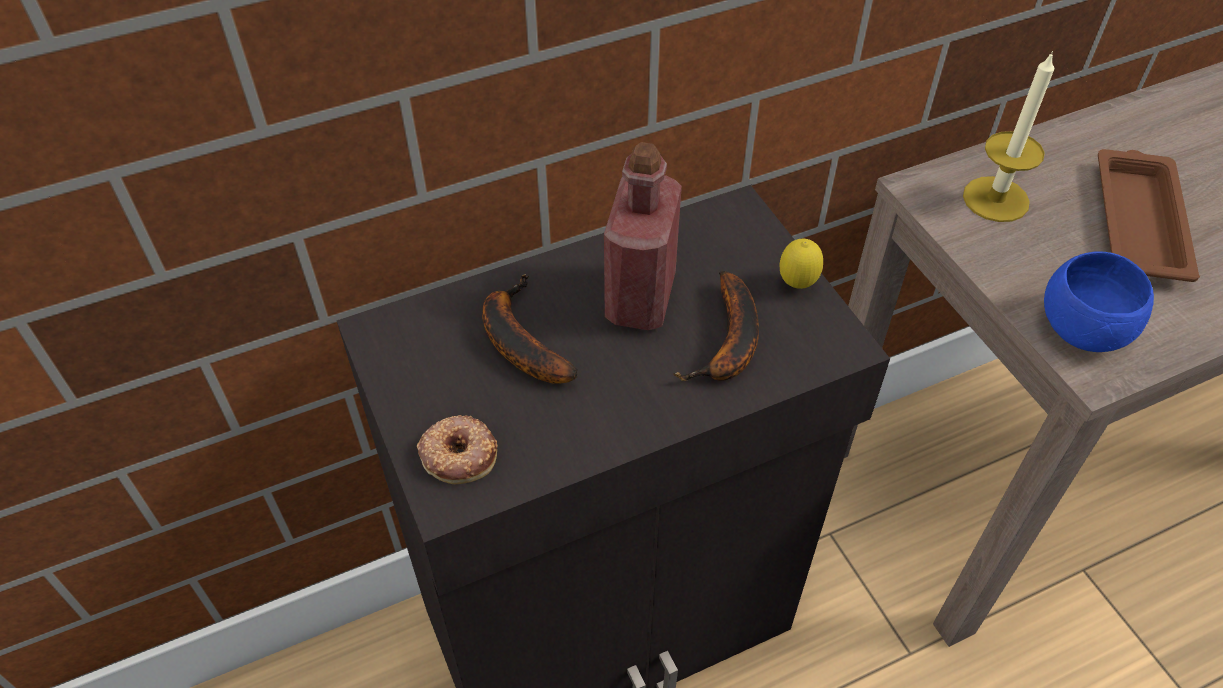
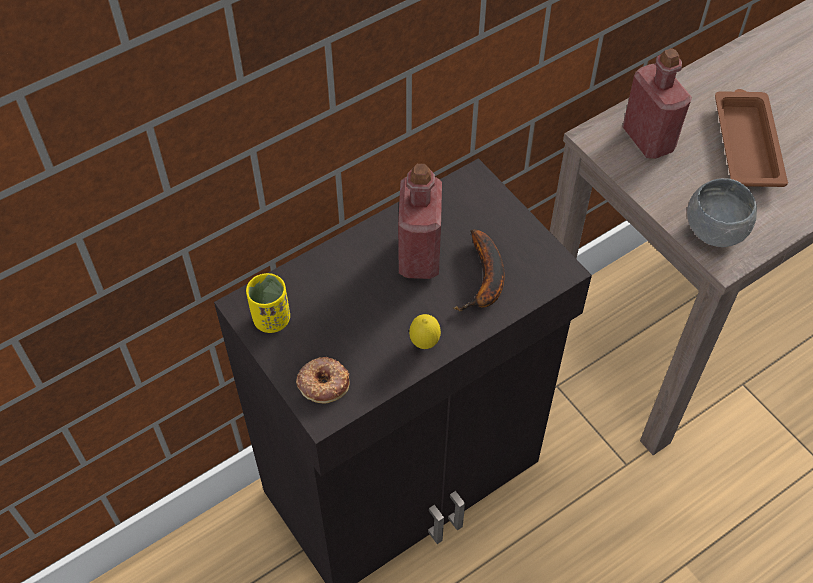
camera: 10 degrees left, 5 degrees up
(409, 354) = (271, 319): none -> yellow cup
(518, 340) = (343, 298): banana -> none
(797, 285) = (523, 231): lemon -> lemon (424, 343)
(995, 199) = (648, 139): candle -> red bottle
(1082, 329) = (715, 230): blue bowl -> grey bowl

